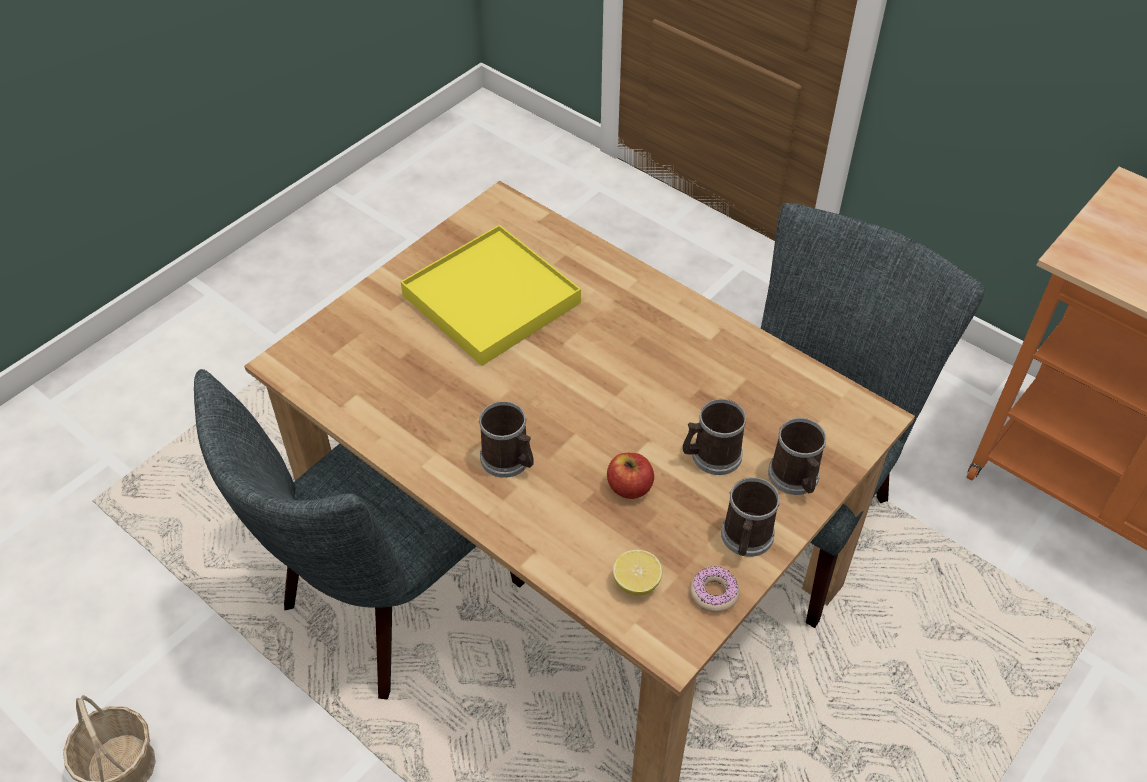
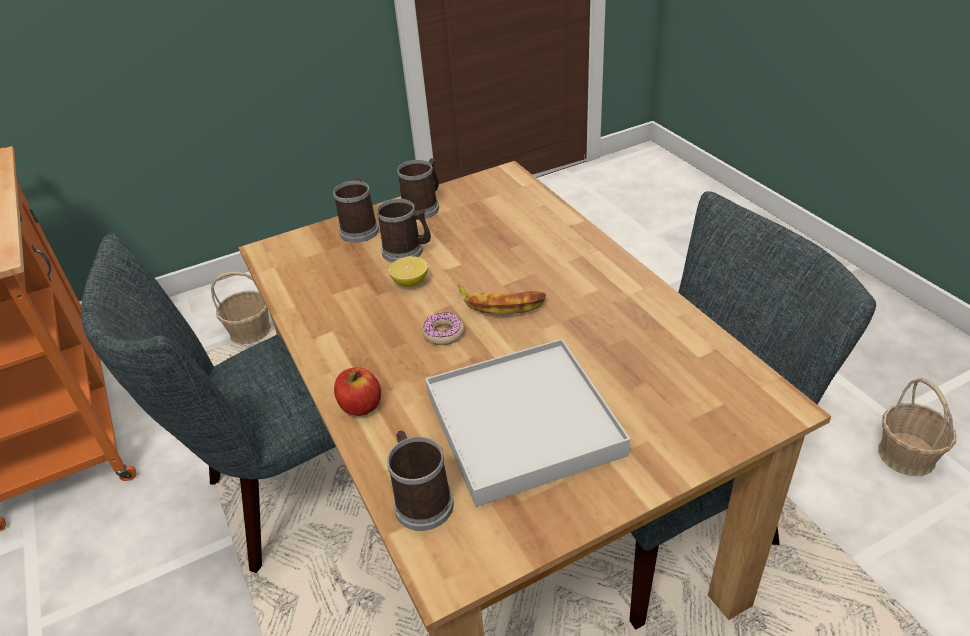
camera: 155 degrees left, 10 degrees down
(492, 299) = (522, 423): yellow tray -> white tray
(509, 460) = (566, 277): mug -> mug (421, 500)
(564, 409) = (501, 303): none -> banana
(629, 487) = (481, 245): apple -> apple (360, 406)
(636, 582) = (510, 201): lemon -> lemon (410, 282)
(714, 593) = (464, 189): donut -> donut (444, 333)
(1056, 712) = (251, 332): none -> basket

